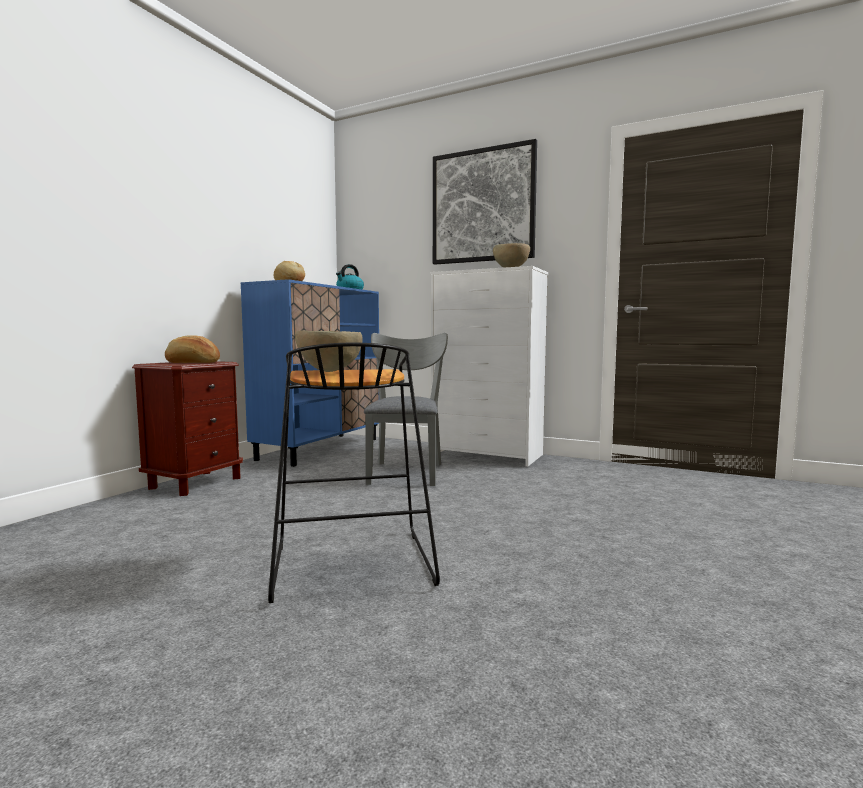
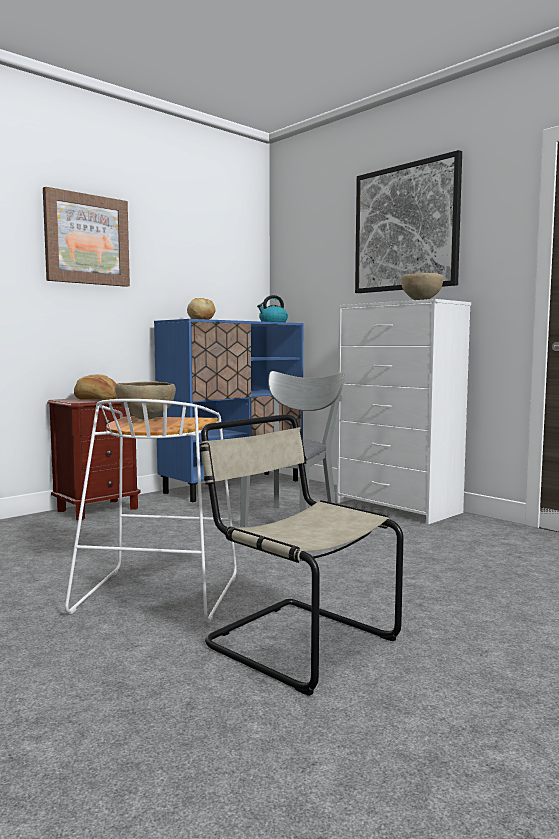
camera: 20 degrees right, 0 degrees up
(170, 188) = (86, 239): none -> picture
(350, 562) = (157, 593): black stool -> white stool
(541, 590) = (295, 641): none -> beige chair

